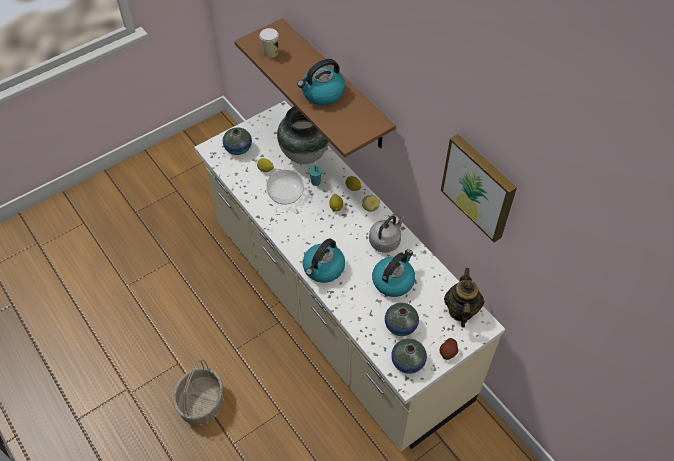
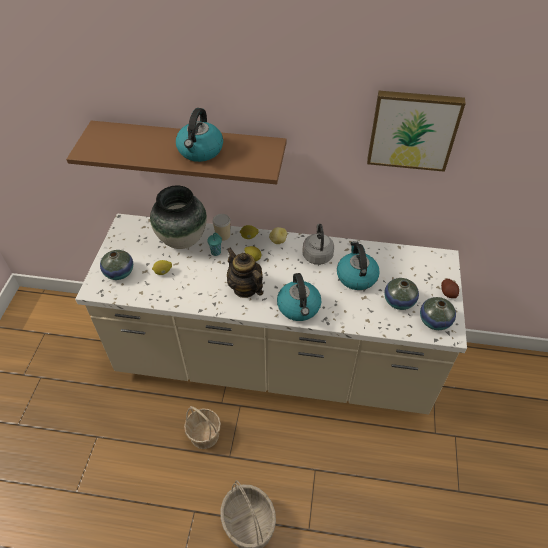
camera: 45 degrees left, 5 degrees down
(235, 320) = (204, 434): none -> basket
(270, 52) = (114, 148): cup -> cup (223, 235)
(286, 193) = (202, 277): bowl -> none
(461, 310) = (420, 260): teapot -> teapot (245, 288)

